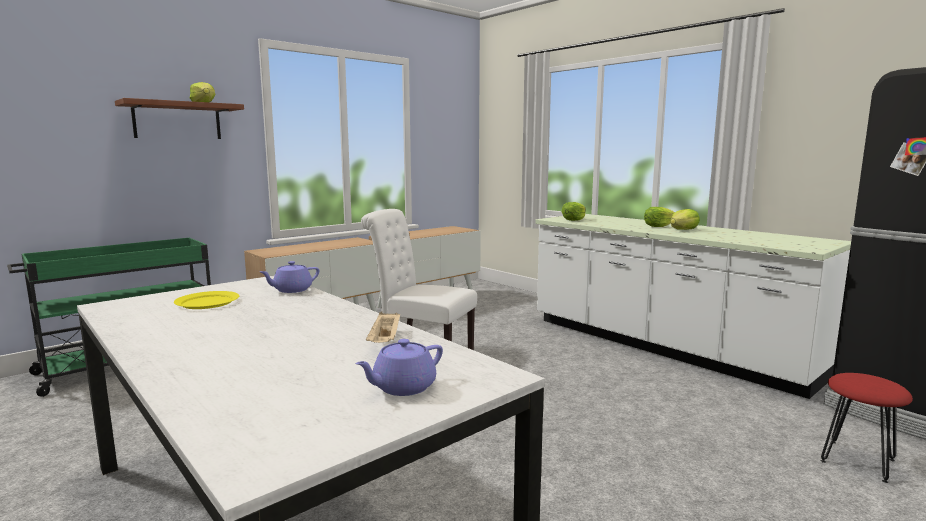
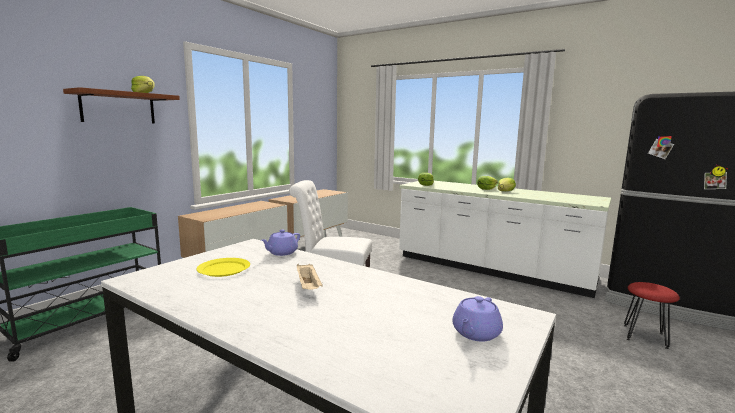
camera: 15 degrees left, 0 degrees up
(385, 341) = (412, 294): beige tray -> beige tray (308, 287)

